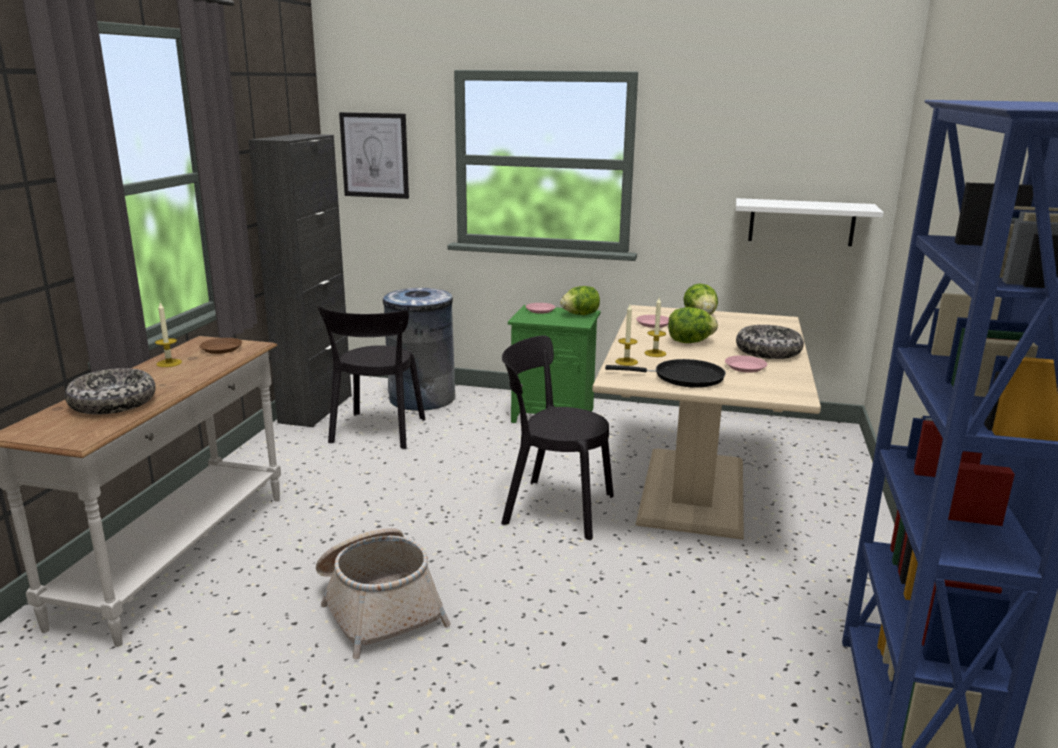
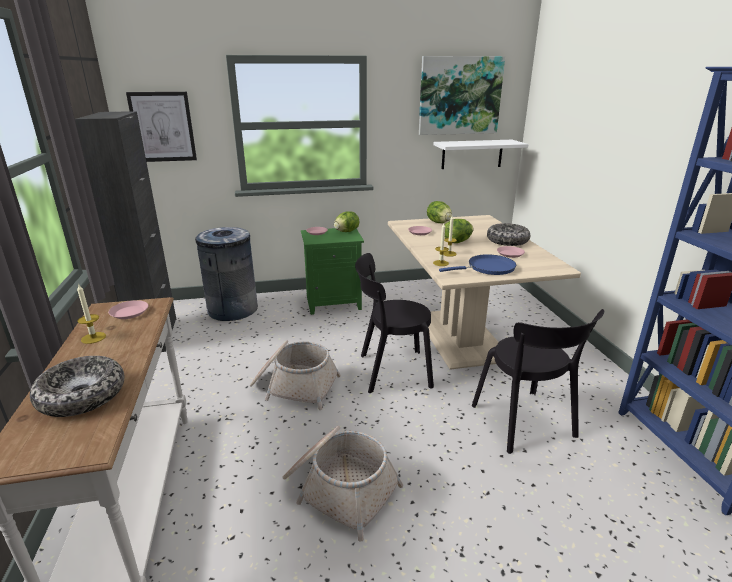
camera: 25 degrees left, 5 degrees up
(221, 349) = (129, 312): brown plate -> pink plate
(376, 432) = (220, 344): black chair -> black chair (525, 424)
(420, 494) = (294, 386): none -> basket
(683, 377) = (488, 268): black frying pan -> blue frying pan
(782, 132) = (460, 96): none -> picture

